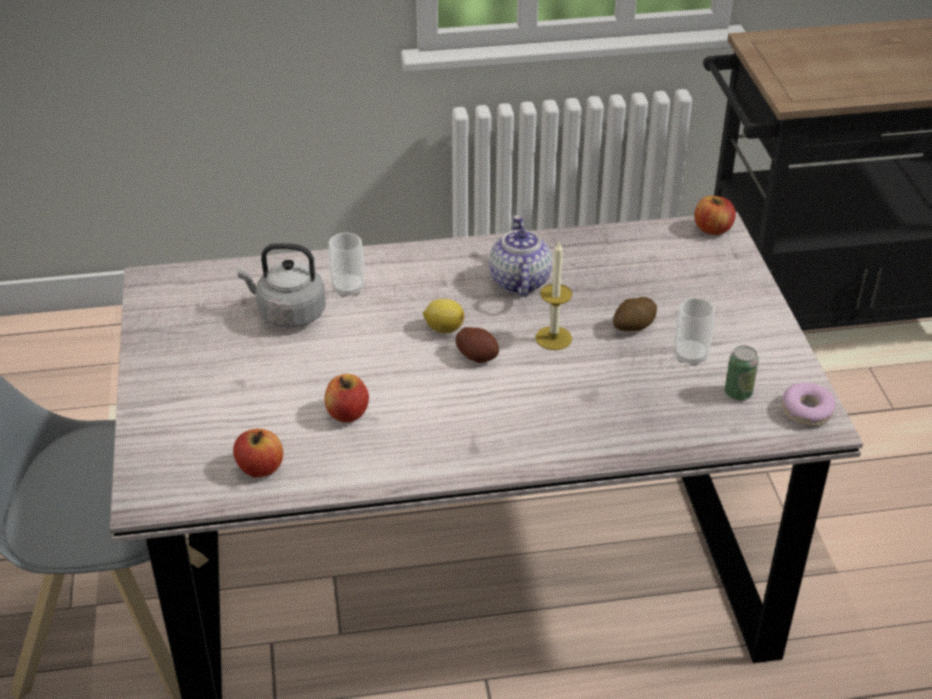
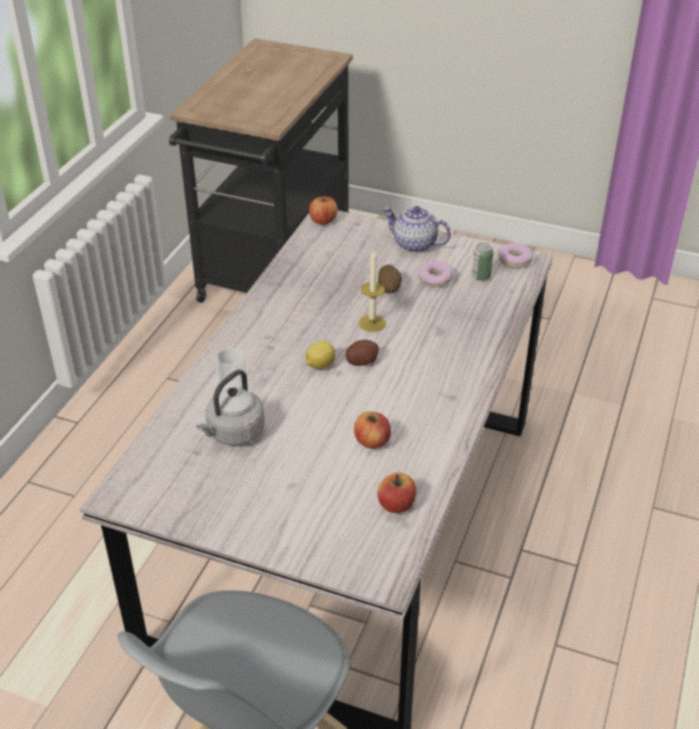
camera: 60 degrees left, 0 degrees up
(518, 281) = (300, 314): teapot -> teapot (414, 244)
(690, 356) = (435, 279): cup -> donut

